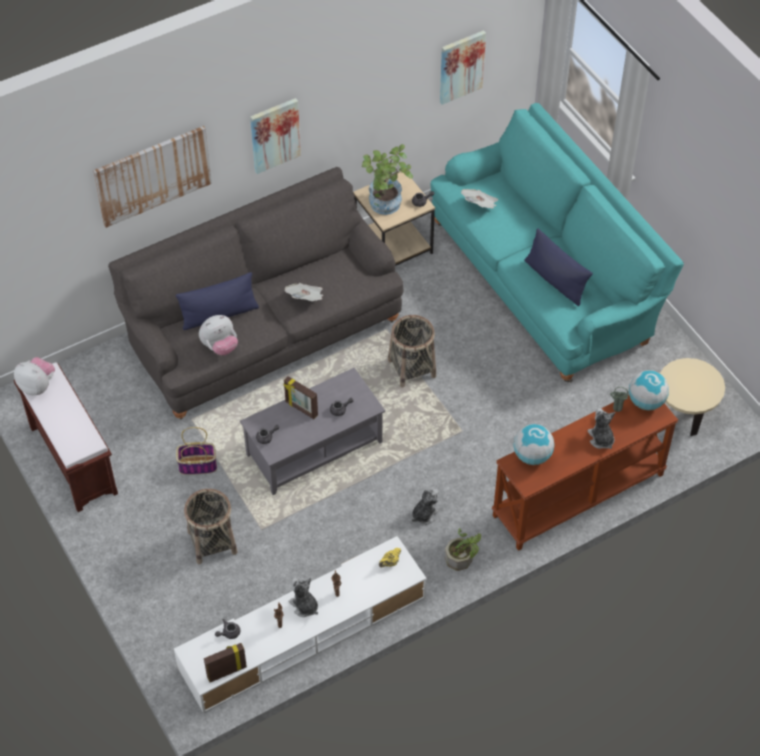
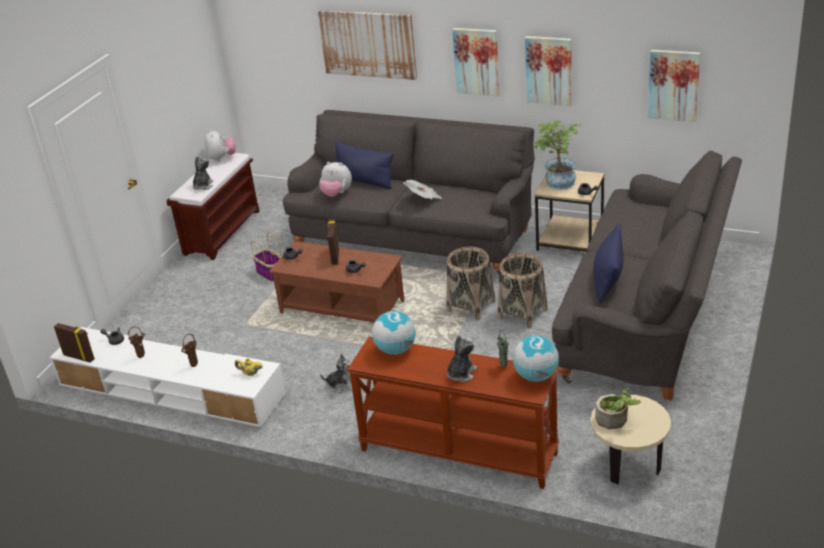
camera: 55 degrees right, 20 degrees down
(212, 542) = (212, 313): basket -> basket (522, 313)
(304, 606) = (169, 358): plush toy -> plush toy (203, 186)
(314, 447) = (343, 307): grey coffee table -> brown coffee table
(347, 108) = (549, 70): none -> picture
(462, 557) = (321, 425): potted plant -> potted plant (615, 420)
(480, 205) = (623, 212): newspaper -> none
(544, 281) = (648, 316): turquoise sofa -> grey sofa

